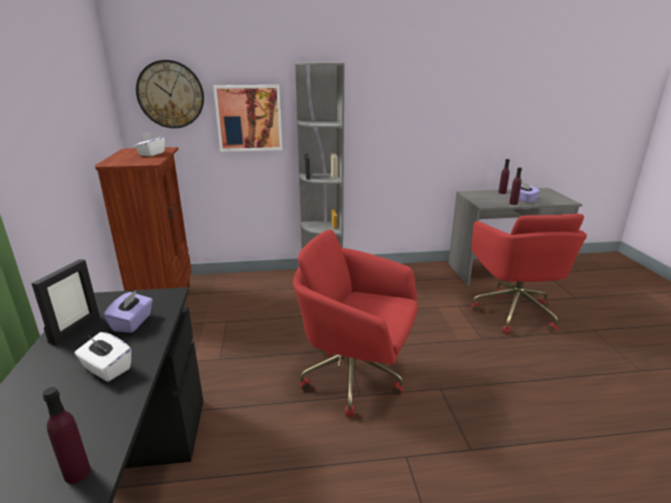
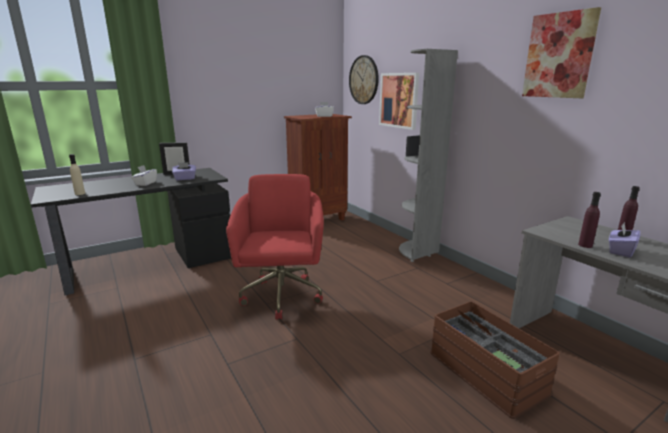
camera: 65 degrees right, 5 degrees down
(77, 473) = (80, 193): purple bottle -> beige bottle
(435, 71) = (559, 56): none -> picture
(511, 312) = (485, 372): red office chair -> brown storage box

